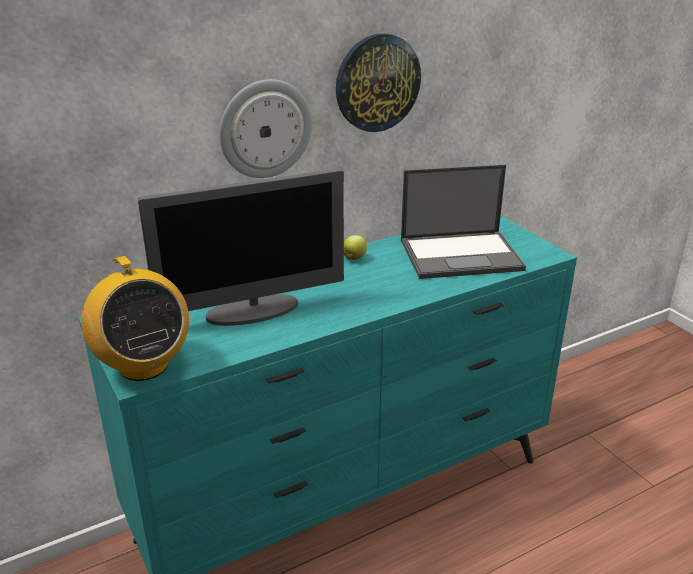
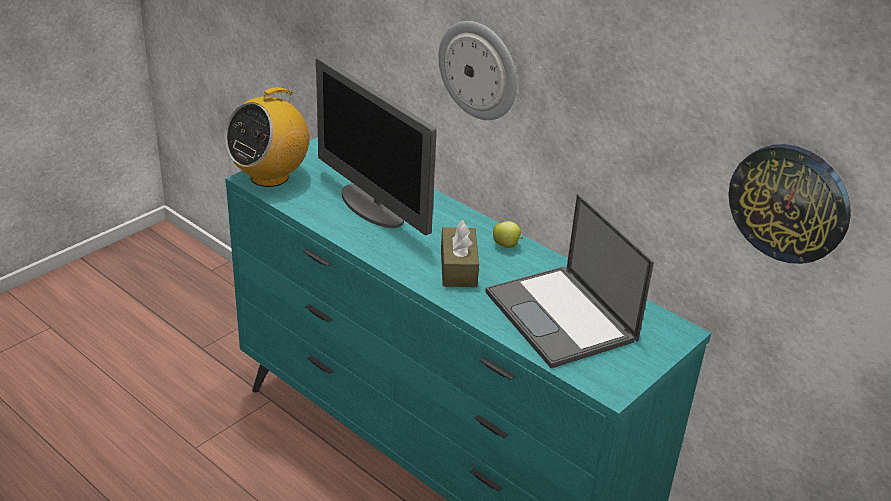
camera: 70 degrees right, 5 degrees up
(377, 83) = (592, 87): wall clock -> wall clock (789, 203)
(378, 284) = (458, 268): none -> brown tissue box

